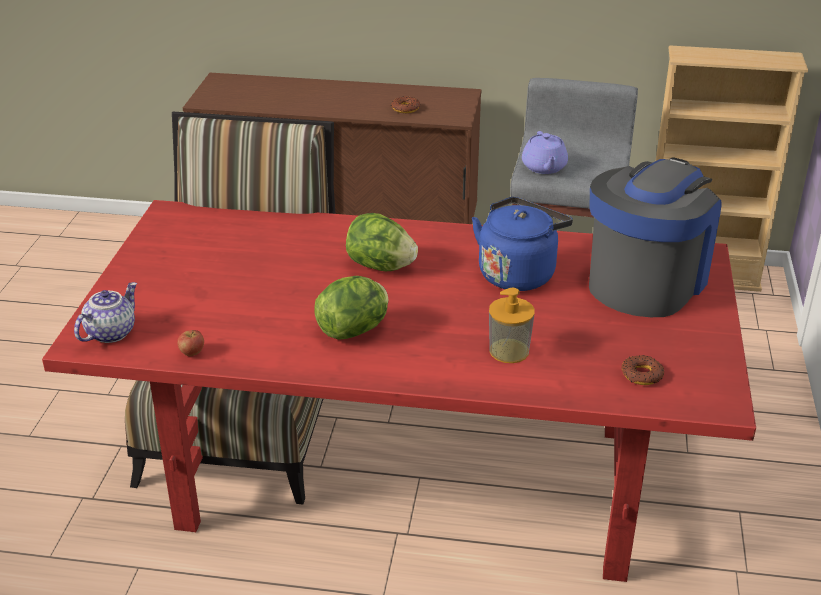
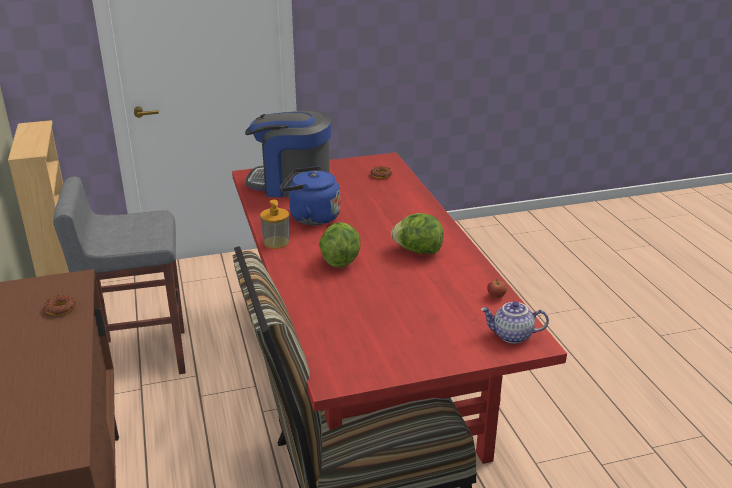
camera: 115 degrees left, 5 degrees down
(509, 351) = (393, 206): soap dispenser -> soap dispenser (276, 242)
(544, 167) = (144, 239): purple teapot -> none

